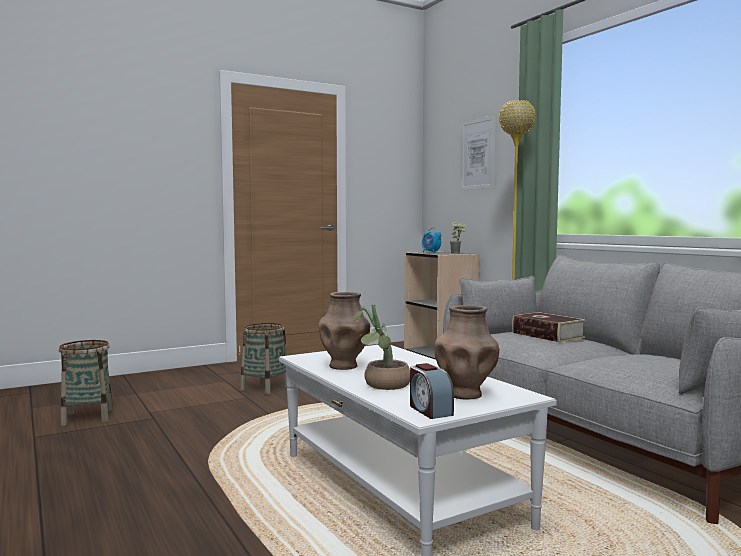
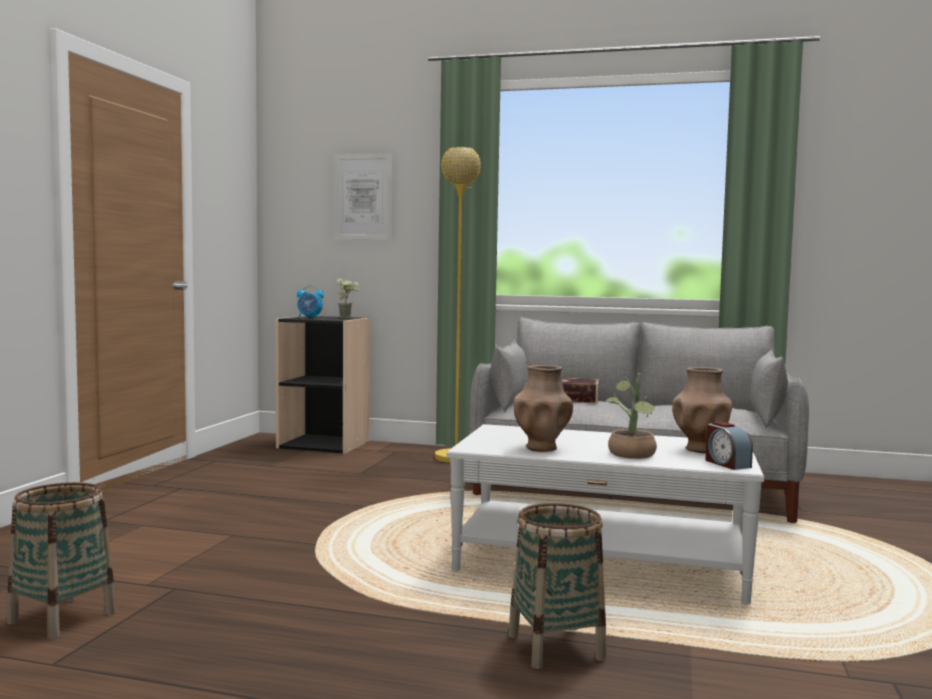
camera: 45 degrees left, 0 degrees up
(265, 388) = (226, 520): basket -> basket (555, 647)
(429, 410) = (726, 464): alarm clock -> alarm clock turned 45 degrees clockwise

